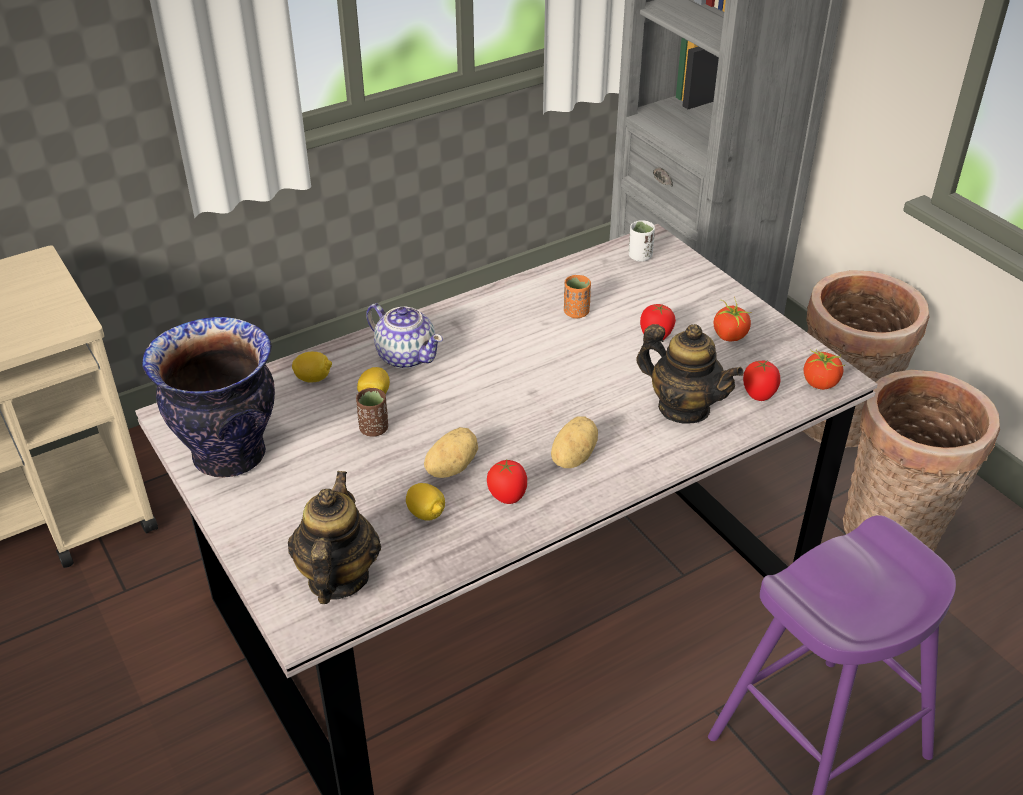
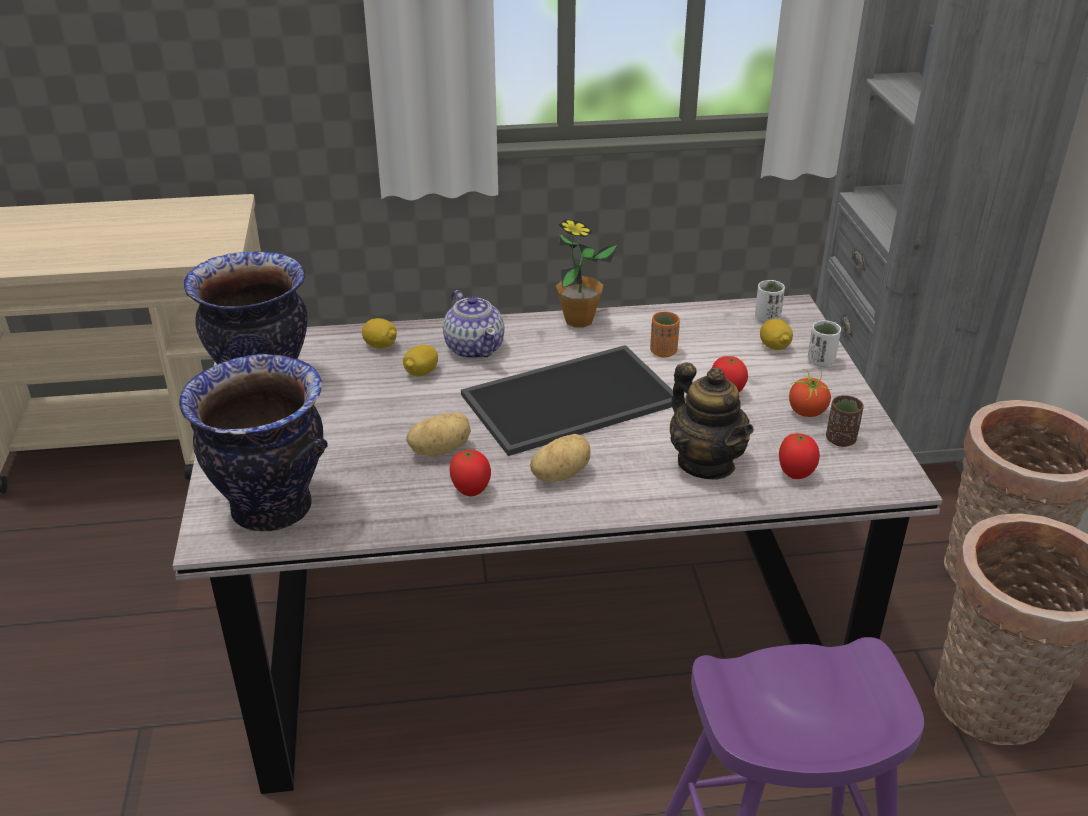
camera: 25 degrees right, 5 degrees down
(337, 578) = (271, 510): teapot -> vase
(374, 429) = (398, 400): brown cup -> brown cup (840, 439)
(426, 513) = (388, 481): lemon -> lemon (774, 347)
(480, 301) = (578, 320): none -> potted plant
(528, 380) = (571, 397): none -> tray
(709, 286) = (821, 361): none -> white cup
(820, 383) = (874, 481): tomato -> none

